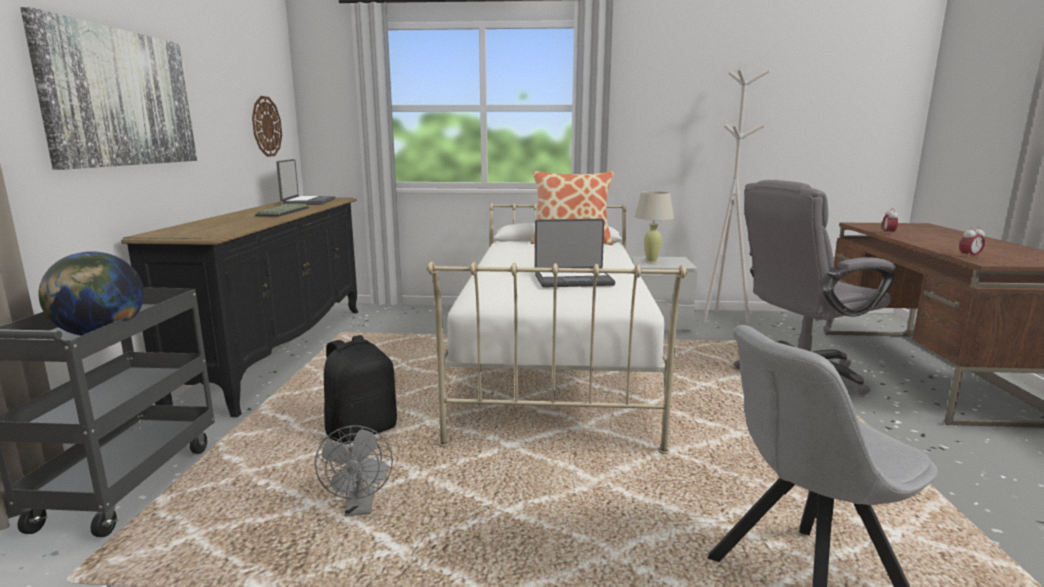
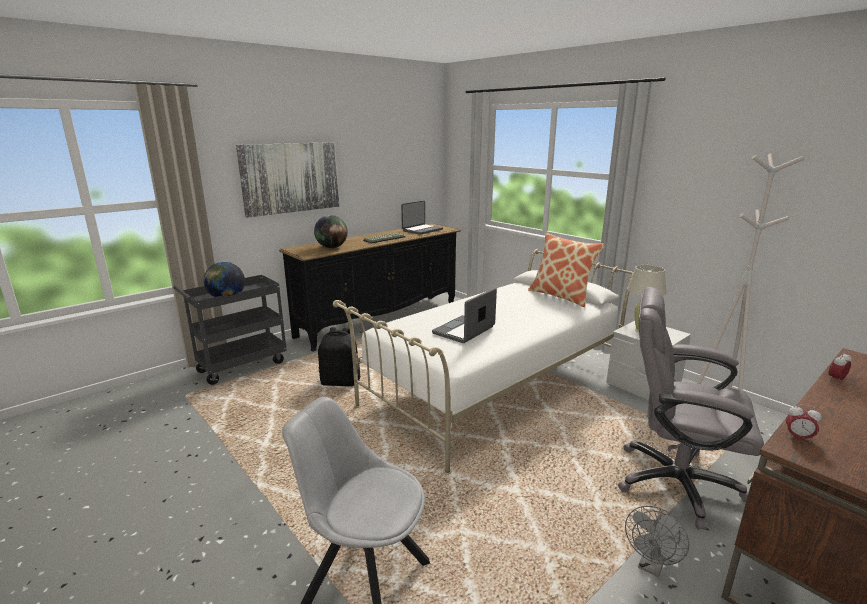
camera: 45 degrees right, 5 degrees up
(227, 225) = (332, 247): none -> globe
(266, 126) = (409, 179): wall clock -> none
(360, 508) = (283, 418): grey fan -> grey fan (651, 566)
(573, 279) = (464, 330): laptop -> laptop turned 90 degrees clockwise

